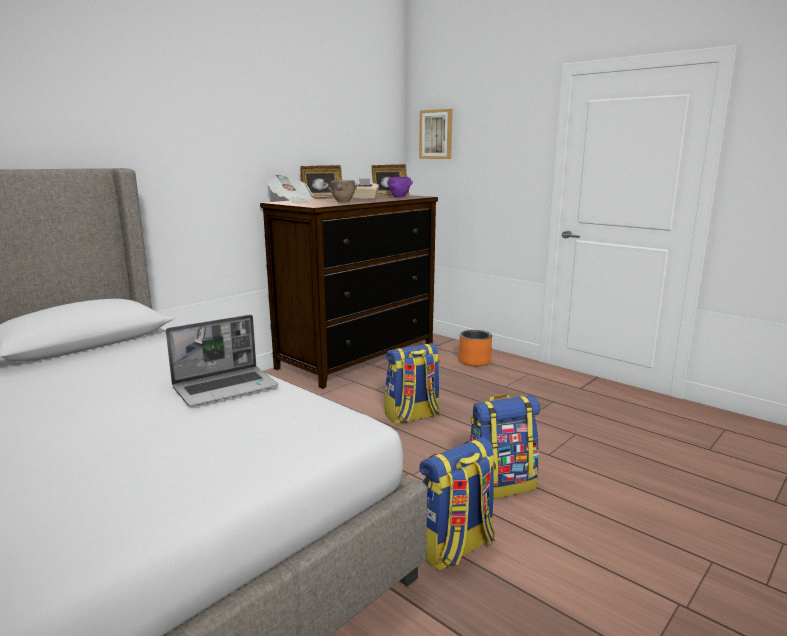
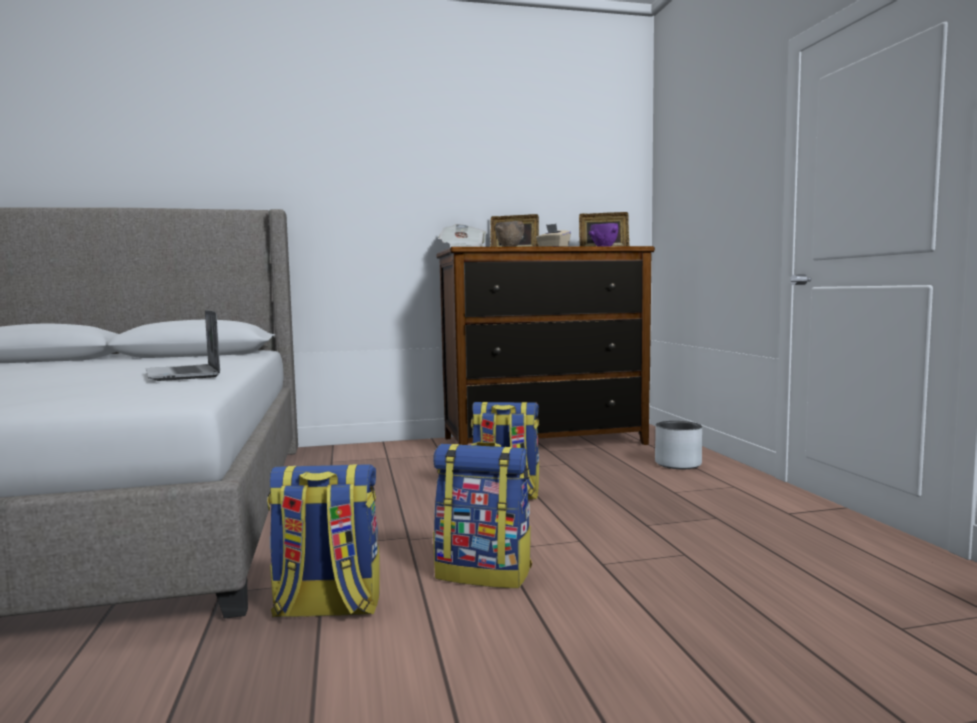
camera: 35 degrees right, 10 degrees down
(226, 387) = (184, 375): laptop -> laptop turned 60 degrees clockwise
(436, 134) = (676, 174): picture -> none
(475, 361) = (678, 464): orange planter -> grey planter

